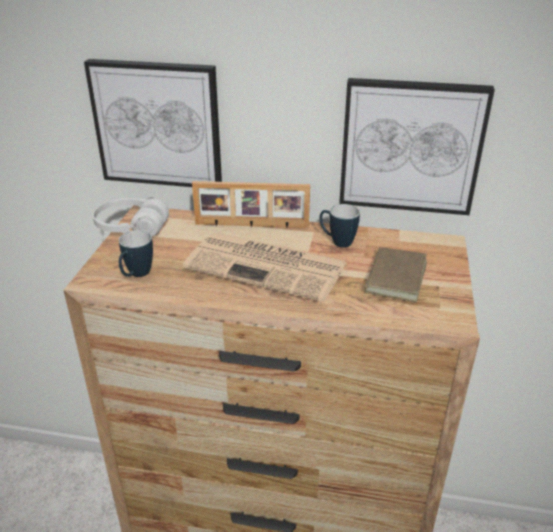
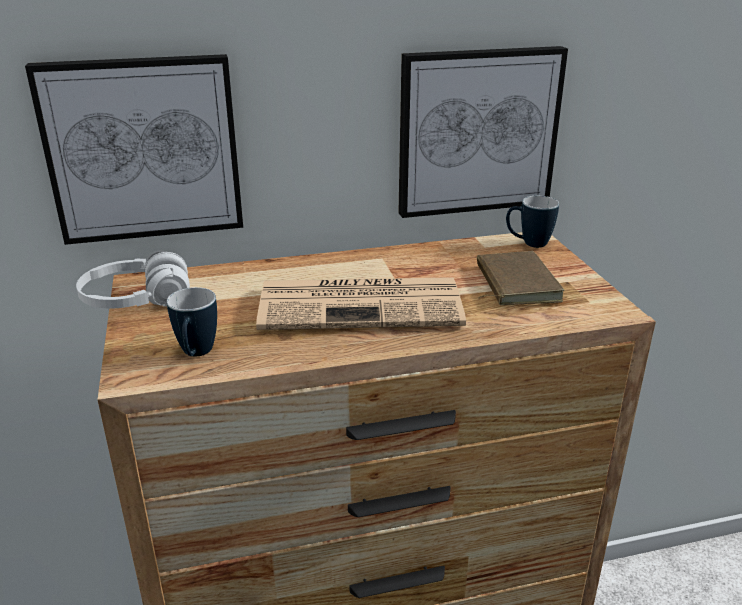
camera: 25 degrees left, 5 degrees down
(251, 226) = (301, 266): picture frame -> none
(337, 242) = (419, 262): mug -> mug (528, 244)

